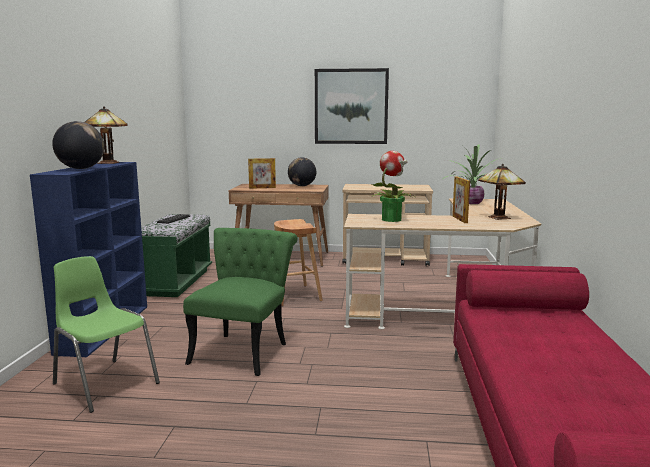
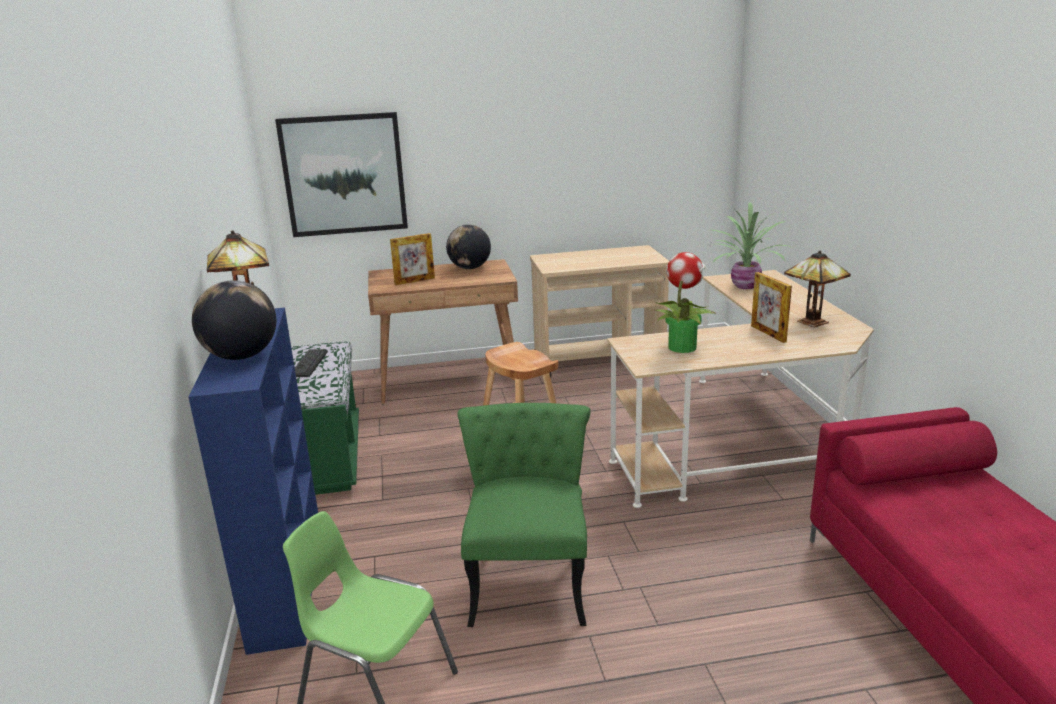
camera: 15 degrees left, 10 degrees up
(351, 106) = (531, 137): picture -> picture (344, 175)

